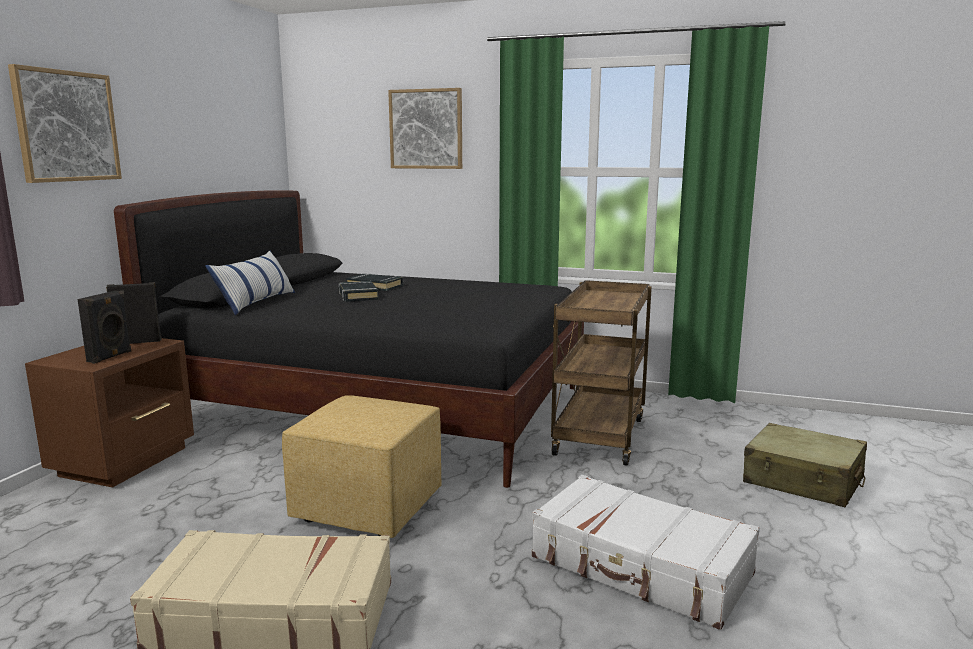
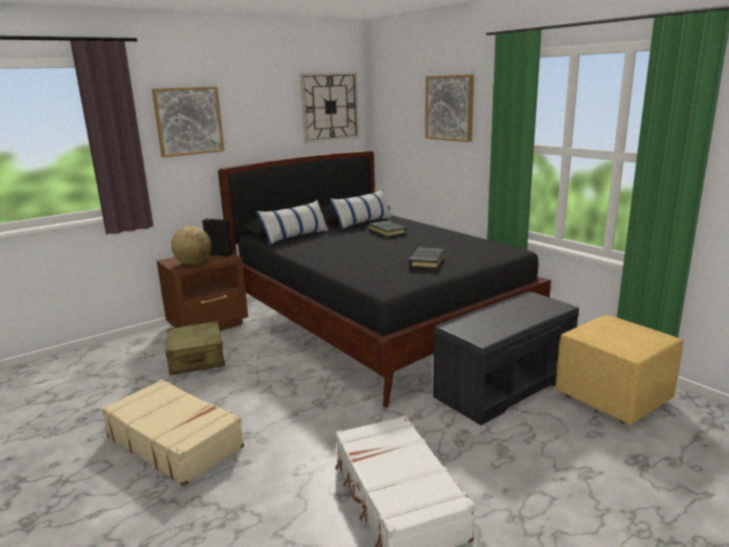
camera: 35 degrees right, 5 degrees up
(110, 356) = (194, 263): black speaker -> globe
(245, 126) = (330, 107): none -> wall clock
(323, 281) = (363, 223): none -> pillow
(358, 296) = (360, 239): black book -> black book (427, 262)
(370, 507) = (289, 393): yellow ottoman -> yellow ottoman (614, 398)
(598, 435) = (504, 385): brown cart -> grey bench
(803, 481) = (636, 484): beige suitcase -> beige suitcase (196, 359)

